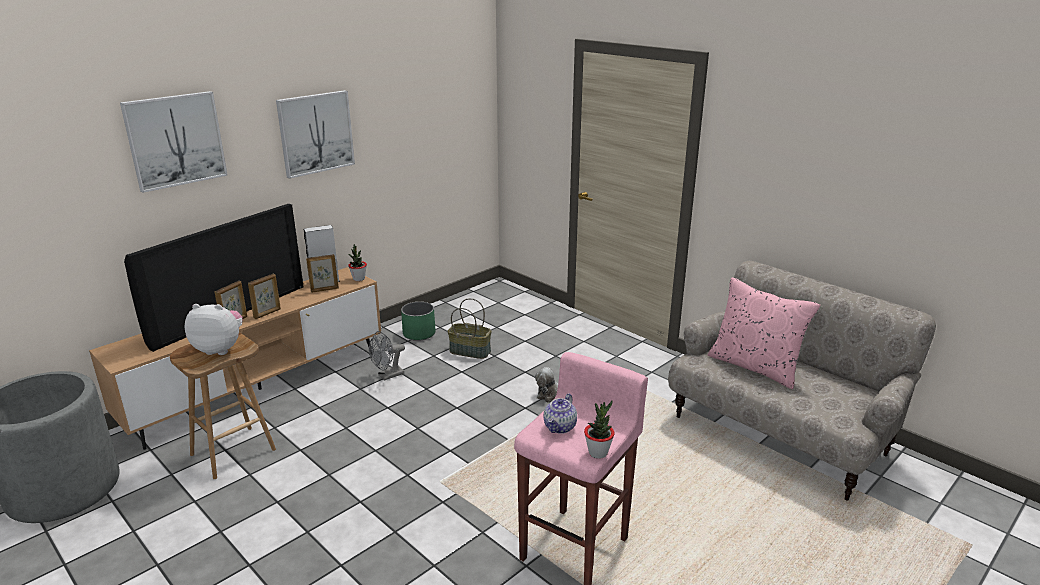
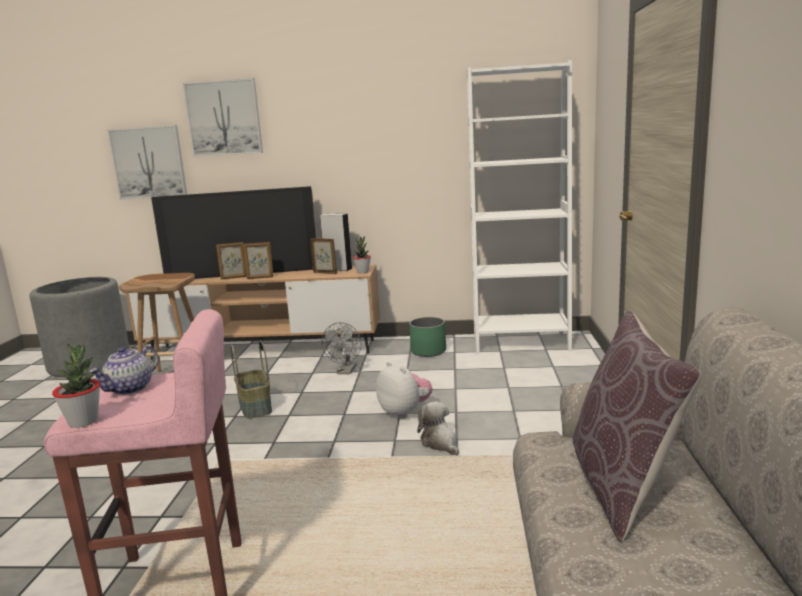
camera: 50 degrees right, 10 degrees down
(220, 349) = (164, 280): plush toy -> plush toy (405, 412)
(316, 133) = (351, 125): picture -> picture (149, 163)
(387, 376) = (346, 371): grey fan -> grey fan turned 90 degrees counterclockwise
(470, 351) = (442, 378): basket -> basket (256, 407)
(472, 302) = (520, 343): none -> white bookcase
(560, 427) = (130, 389): teapot -> teapot turned 45 degrees counterclockwise
(755, 366) = (622, 485): pink pillow -> brown pillow

